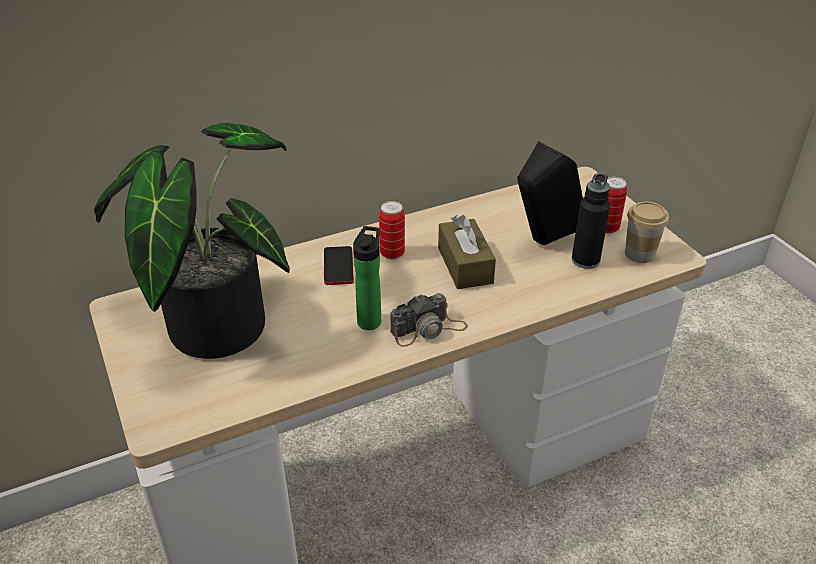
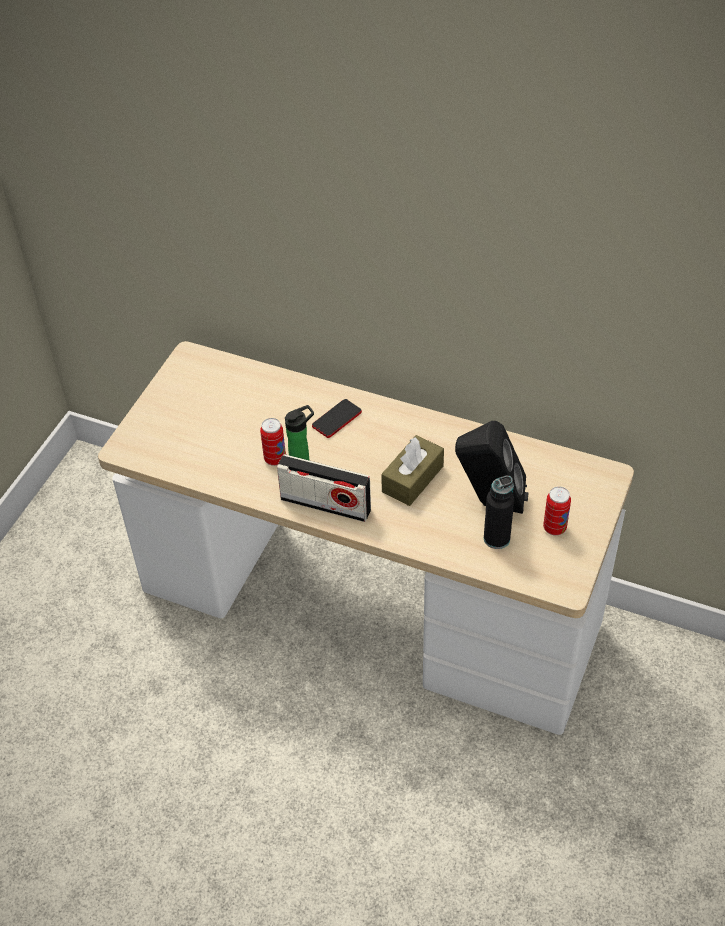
camera: 50 degrees right, 10 degrees up
(213, 321) = (223, 404): potted plant -> none
(392, 254) = (381, 435): can -> can (275, 459)
(428, 329) = (325, 504): camera -> radio
(639, 254) = (542, 564): cup -> none

